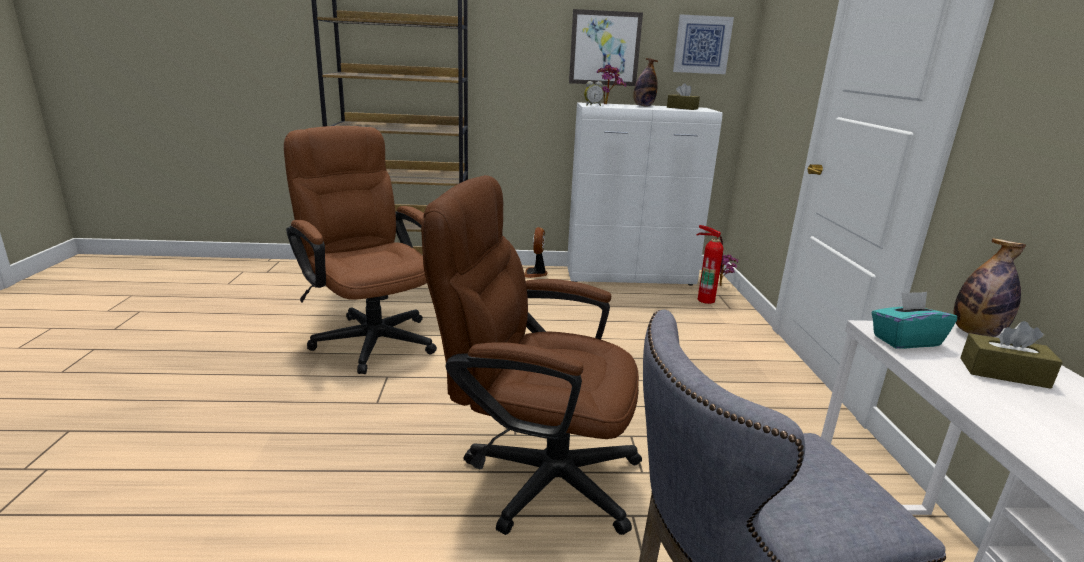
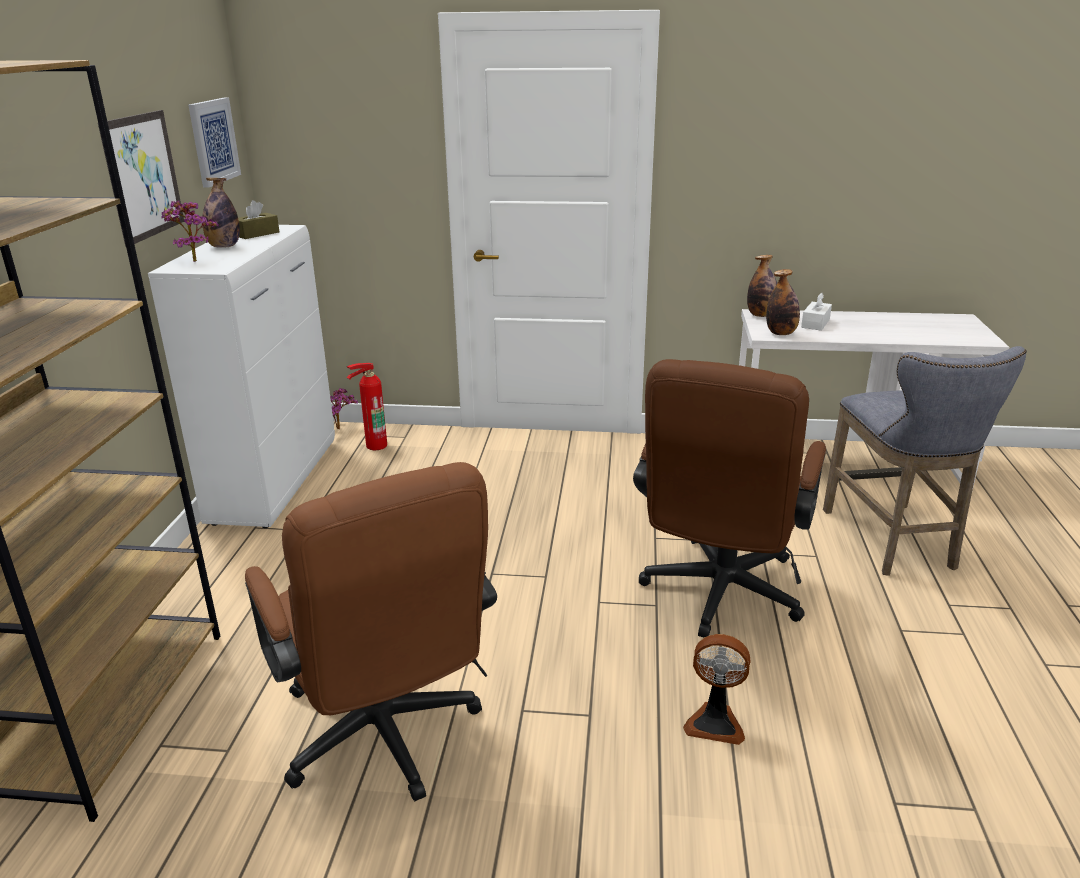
camera: 80 degrees left, 5 degrees up
(370, 336) = (385, 740): brown office chair -> brown office chair turned 90 degrees counterclockwise
(536, 273) = (209, 558): fan -> fan (715, 722)
(592, 105) = (215, 268): alarm clock -> none
(905, 340) = (781, 333): turquoise tissue box -> bottle
(1003, 373) = (815, 323): brown tissue box -> white tissue box

